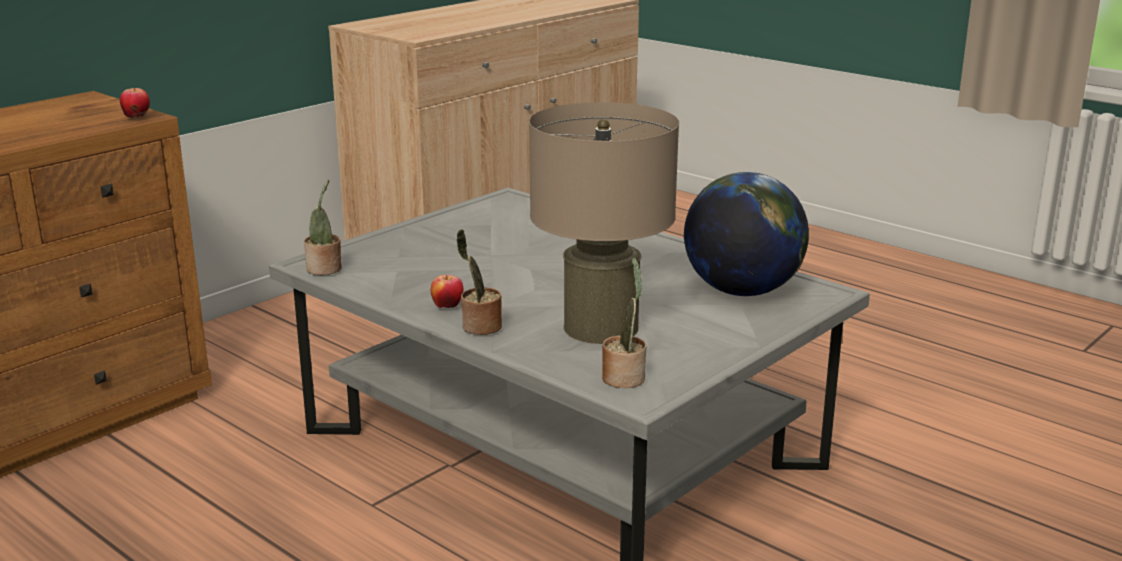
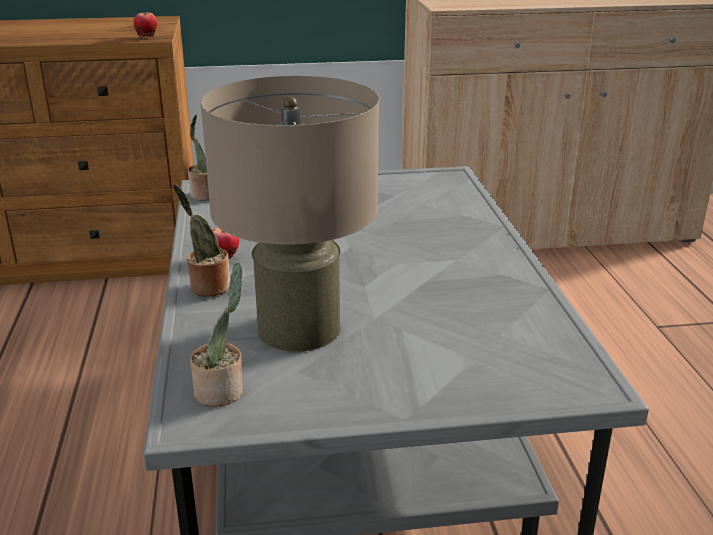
camera: 40 degrees right, 5 degrees up
(742, 292) = (499, 346): globe -> none

